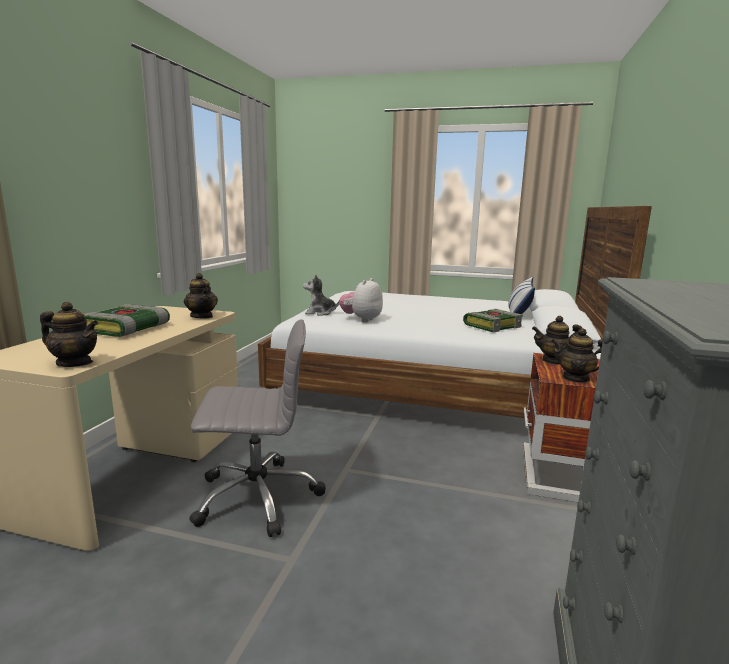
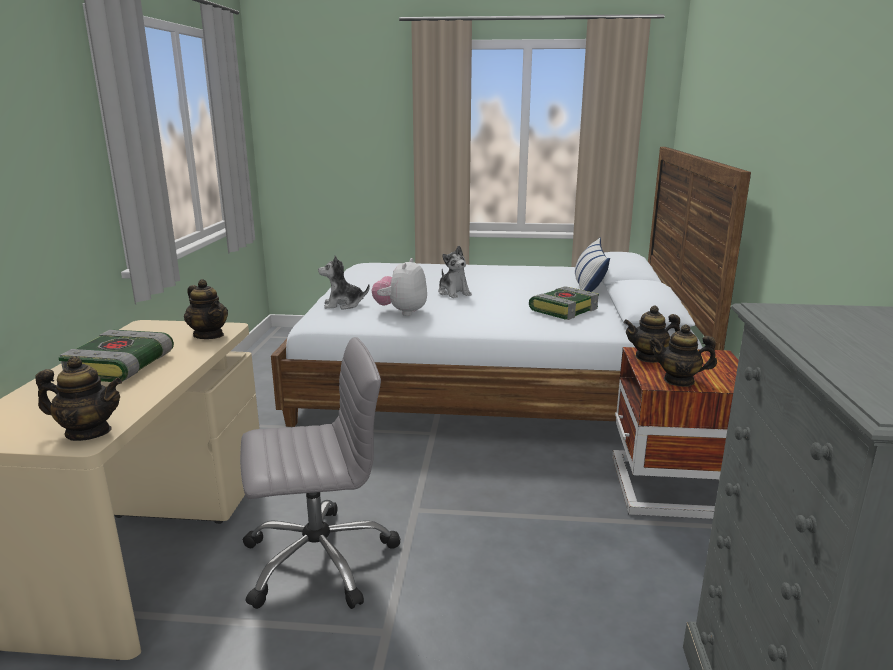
camera: 10 degrees left, 5 degrees up
(408, 311) = (454, 293): none -> plush toy

